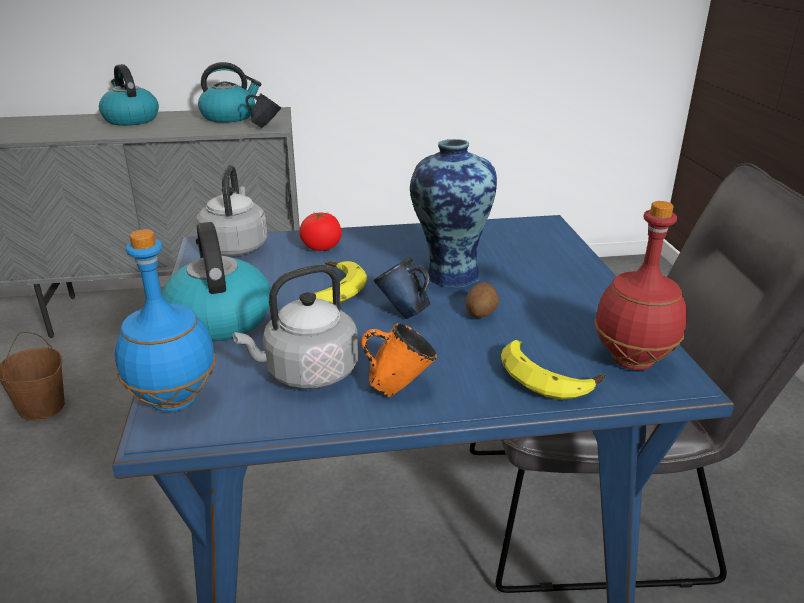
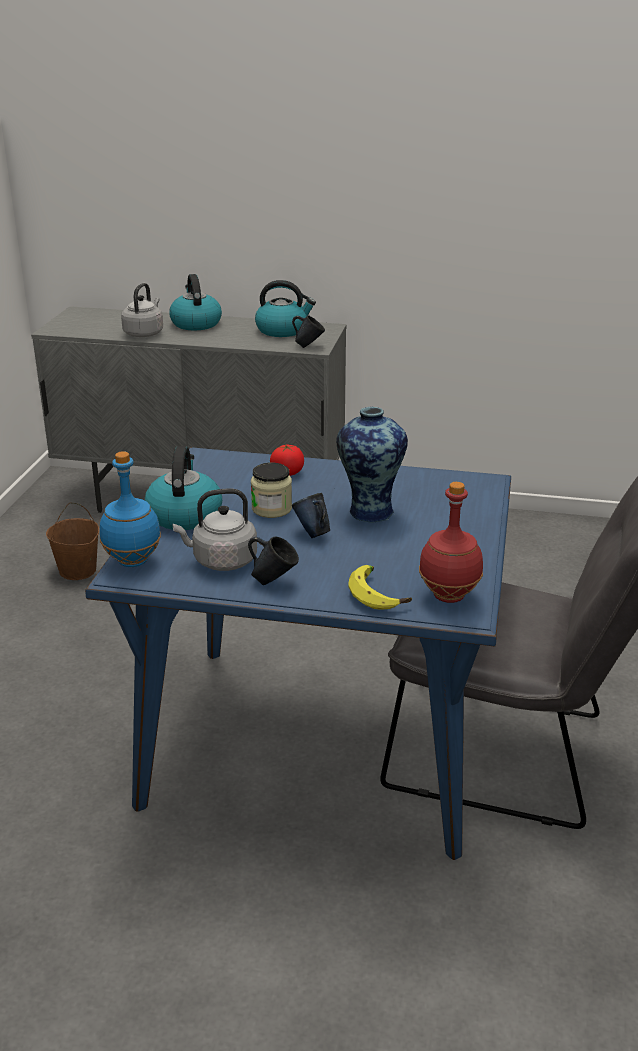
camera: 20 degrees right, 0 degrees up
(235, 246) = (223, 462): grey kettle -> grey kettle (144, 333)
(330, 291) = (272, 509): banana -> jar
(399, 388) = (273, 581): orange mug -> blue mug
(481, 312) = (370, 543): potato -> none

